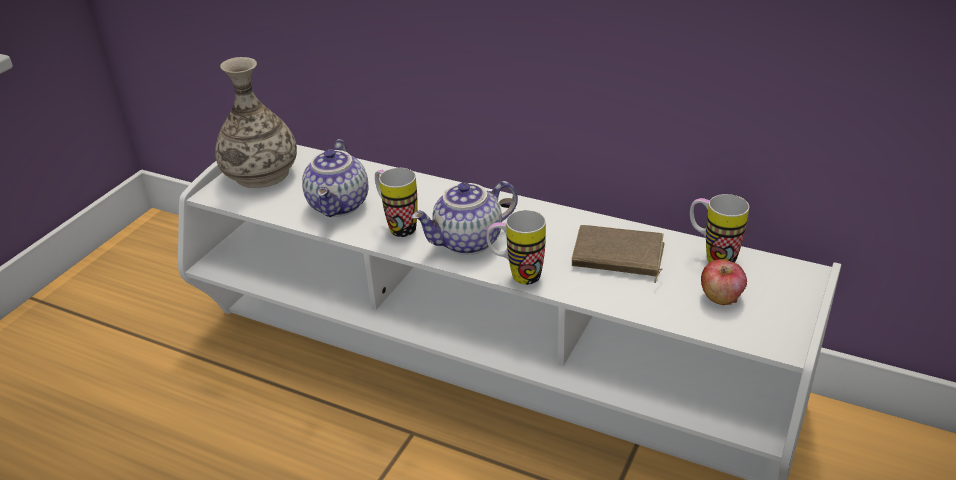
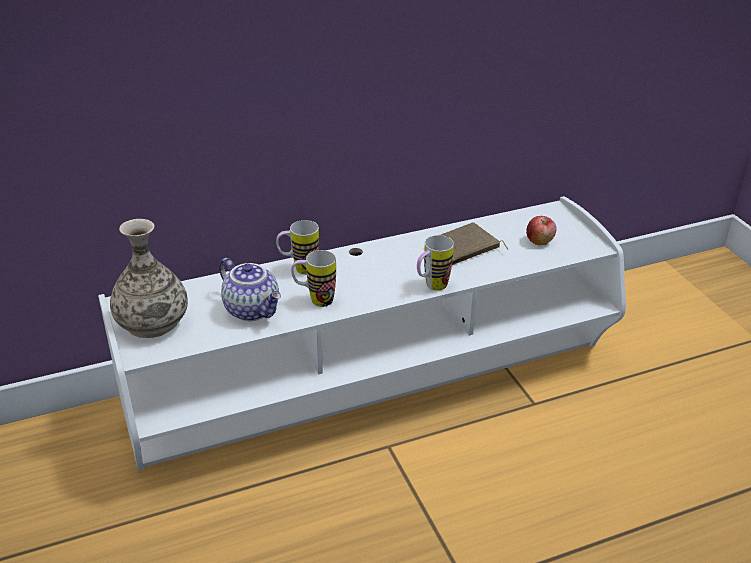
camera: 50 degrees left, 0 degrees up
(468, 242) = (374, 285): teapot -> none
(712, 256) = (505, 223): mug -> mug (299, 269)

